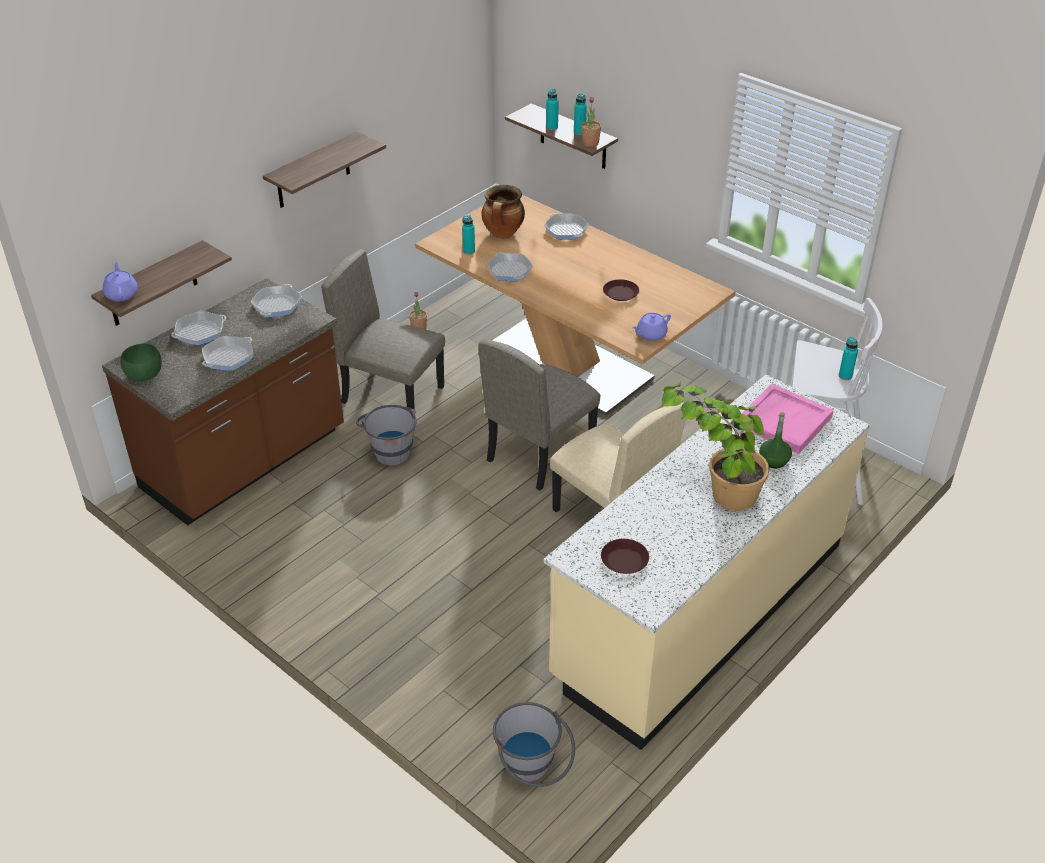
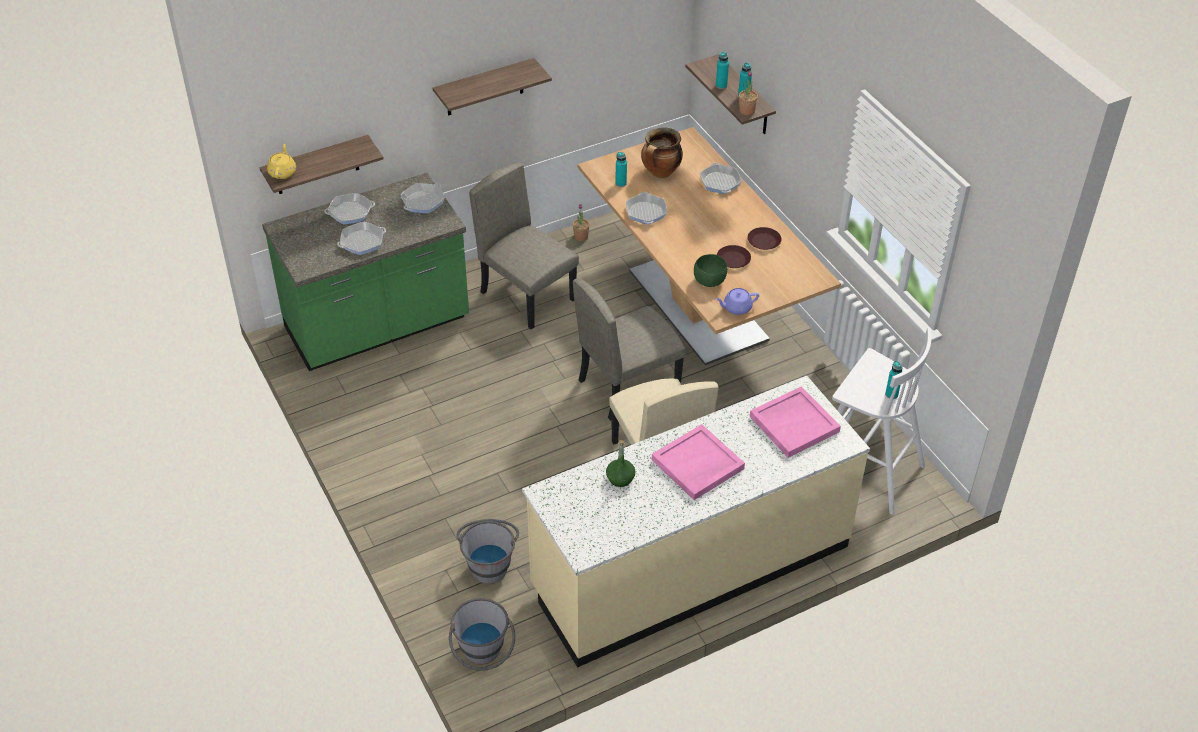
camera: 20 degrees right, 5 degrees up
(122, 294) = (282, 172): purple teapot -> yellow teapot
(145, 375) = (290, 241): green bowl -> green bowl (709, 281)
(245, 462) = (378, 327): brown counter -> green counter
(390, 449) = (501, 347): grey bucket -> grey bucket (489, 563)
(624, 560) = (585, 509): brown plate -> brown plate (763, 242)
(714, 485) = (697, 465): potted plant -> pink tray
(773, 460) = (762, 457): green bottle -> green bottle (620, 478)

